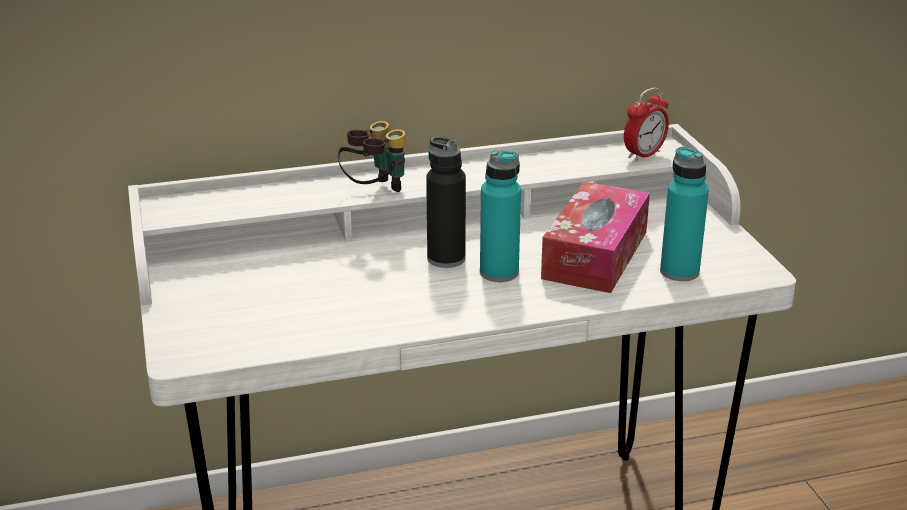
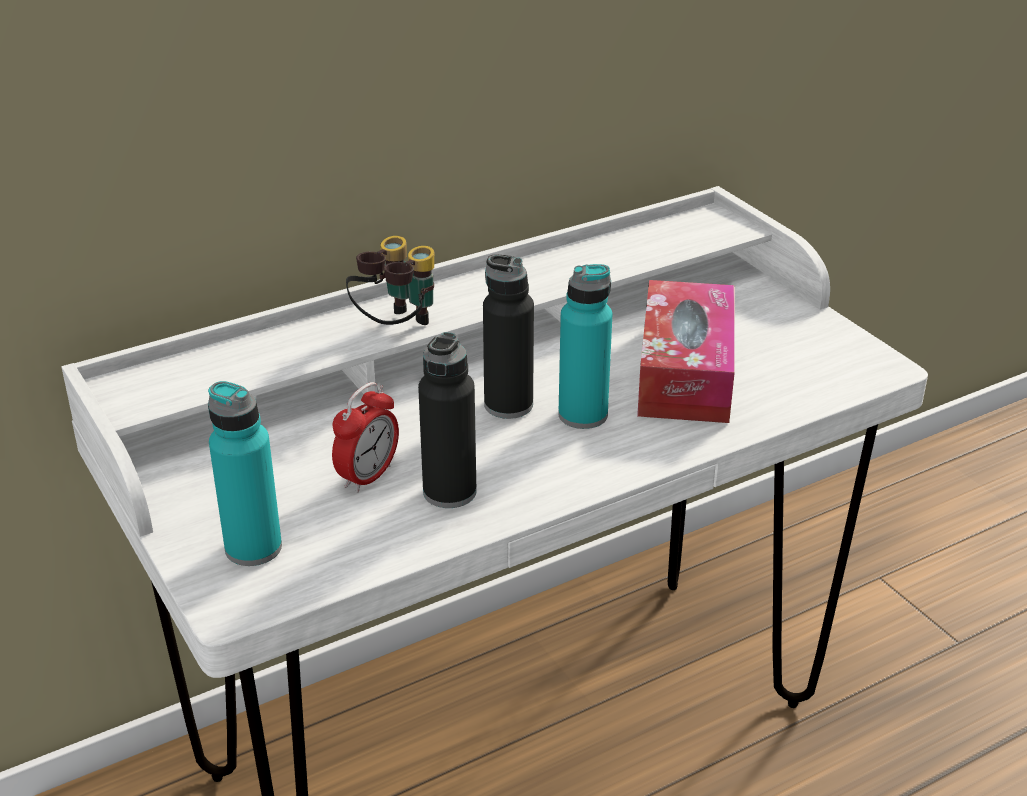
camera: 15 degrees left, 5 degrees up
(371, 309) = (449, 492): none -> black bottle
(644, 155) = (698, 233): alarm clock -> alarm clock (368, 476)
(679, 272) = (793, 381): turquoise bottle -> turquoise bottle (253, 548)

